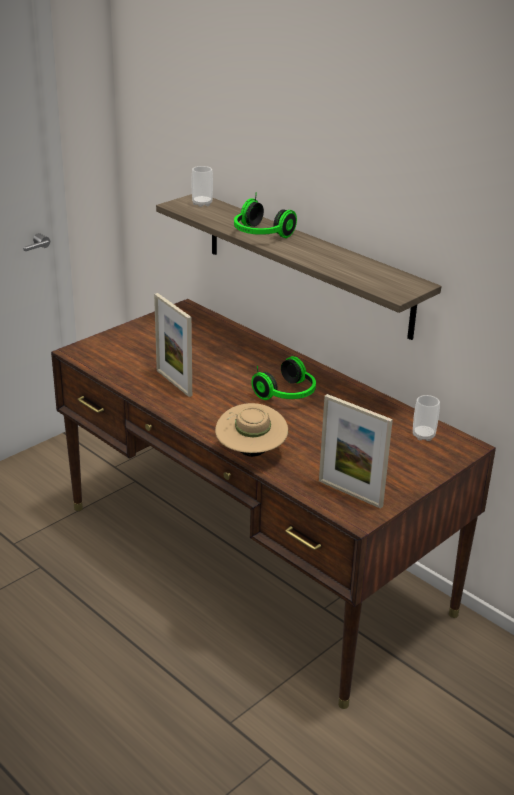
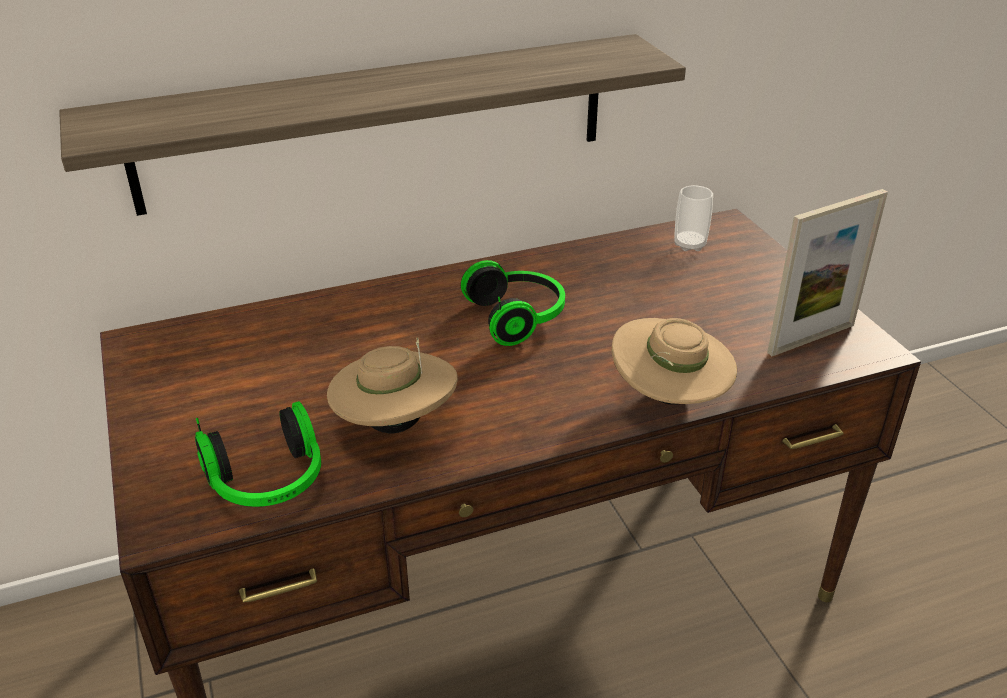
camera: 65 degrees left, 5 degrees up
(174, 383) = (395, 423): picture frame -> beige hat
(202, 203) = (126, 116): cup -> none
(260, 235) = (336, 99): headphones -> headphones (268, 483)

